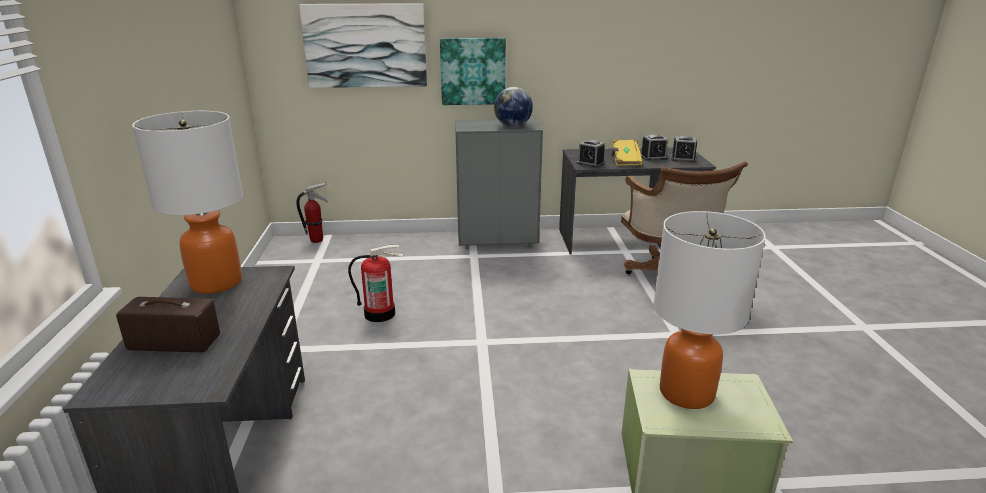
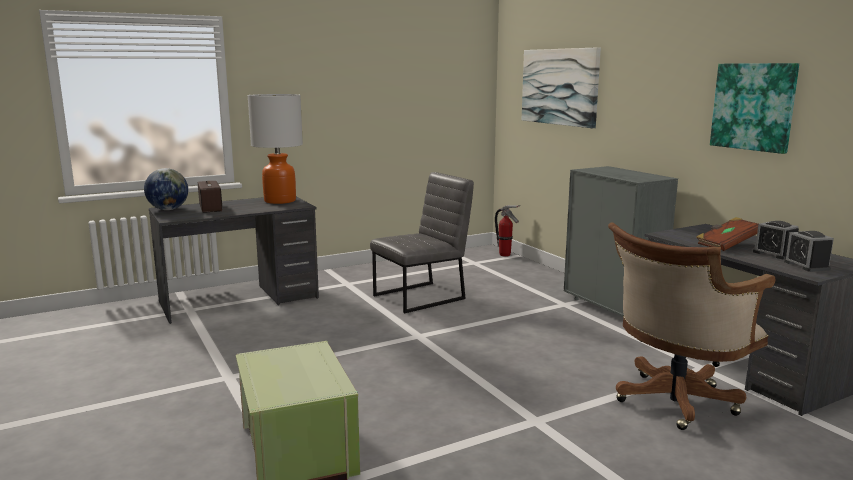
camera: 65 degrees right, 10 degrees down
(380, 313) = (421, 297): fire extinguisher -> grey chair
(473, 71) = (632, 117): picture -> picture (753, 106)
(512, 126) = (627, 176): globe -> globe (168, 209)
(590, 163) = (679, 235): alarm clock -> none
(625, 160) = (727, 245): yellow book -> brown book
(687, 393) = (302, 364): table lamp -> none

